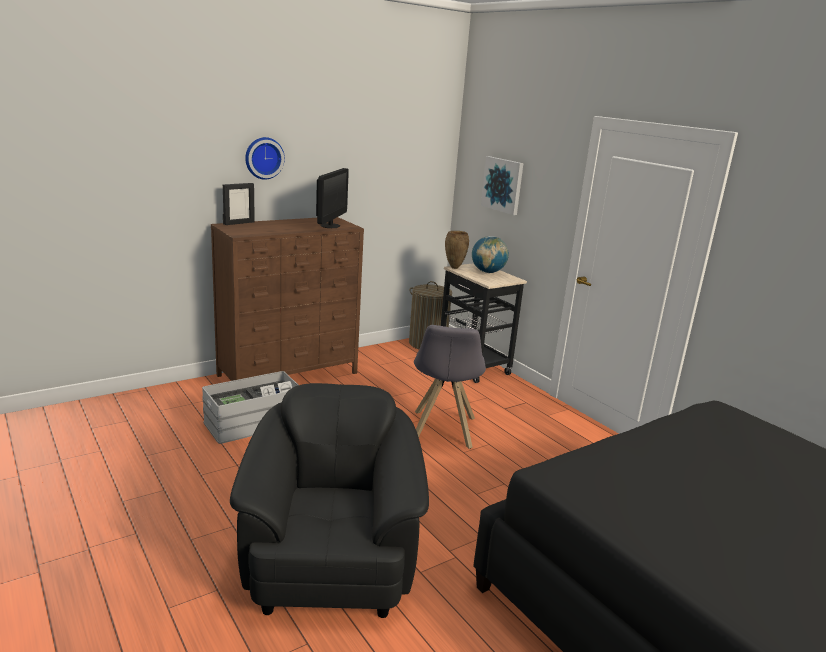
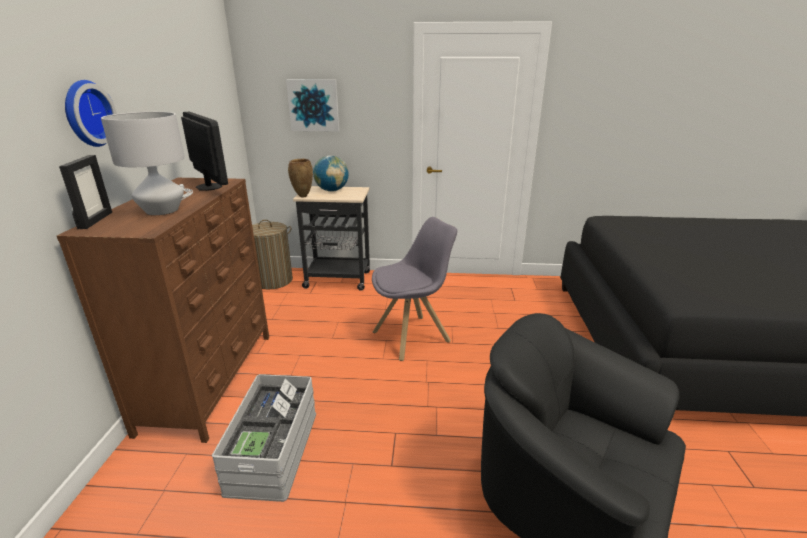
camera: 50 degrees left, 5 degrees up
(284, 226) = (166, 204): none -> grey table lamp
(443, 430) = (412, 337): grey chair -> grey chair turned 75 degrees counterclockwise

